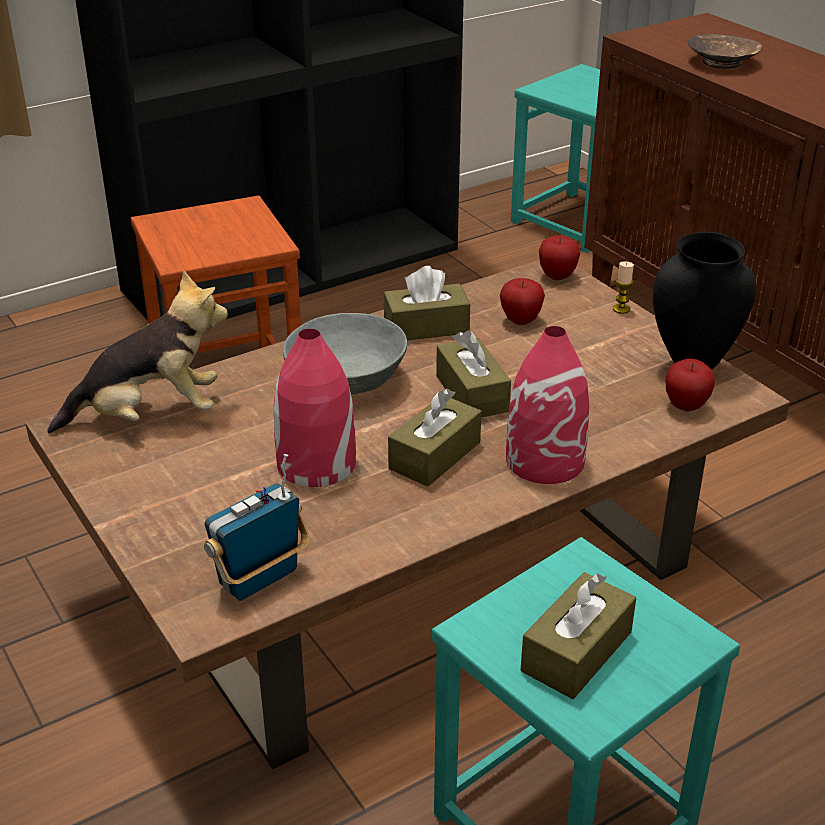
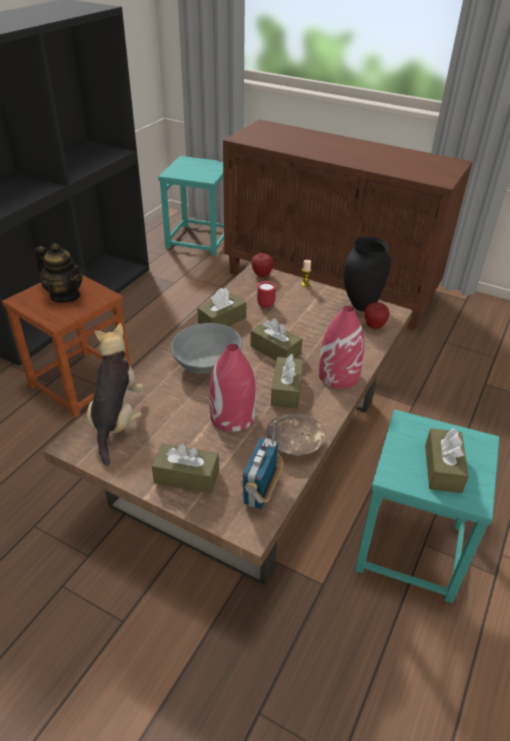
camera: 30 degrees left, 5 degrees up
(150, 415) = (117, 420): plush toy -> plush toy turned 45 degrees counterclockwise
(176, 520) = (186, 476): none -> brown tissue box
(218, 230) = (65, 295): none -> teapot
(520, 321) = (265, 304): apple -> red mug
(722, 62) = (293, 145): brown bowl -> brown bowl (295, 443)

